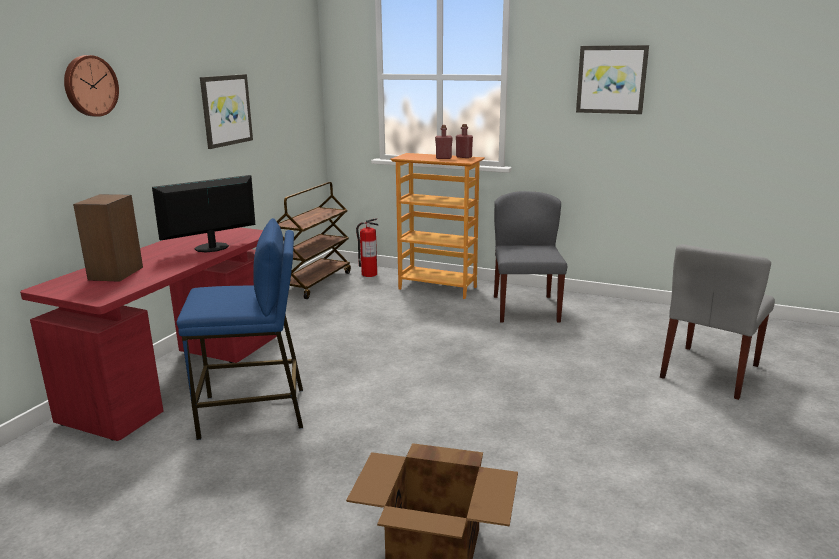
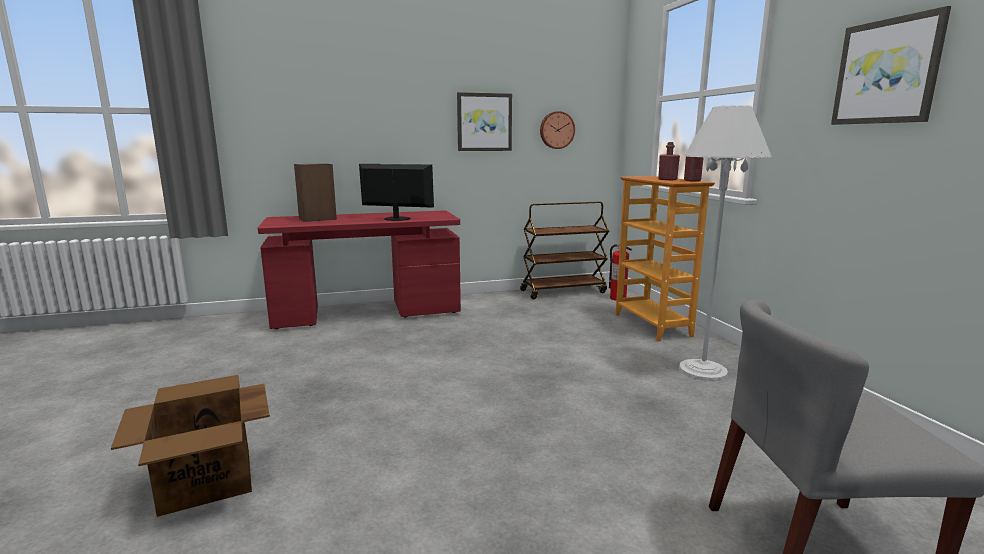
camera: 50 degrees right, 5 degrees down
(89, 86) = (348, 90): wall clock -> wall clock (556, 130)
(253, 412) = (347, 347): blue stool -> none
(525, 308) = (703, 371): grey chair -> white floor lamp

